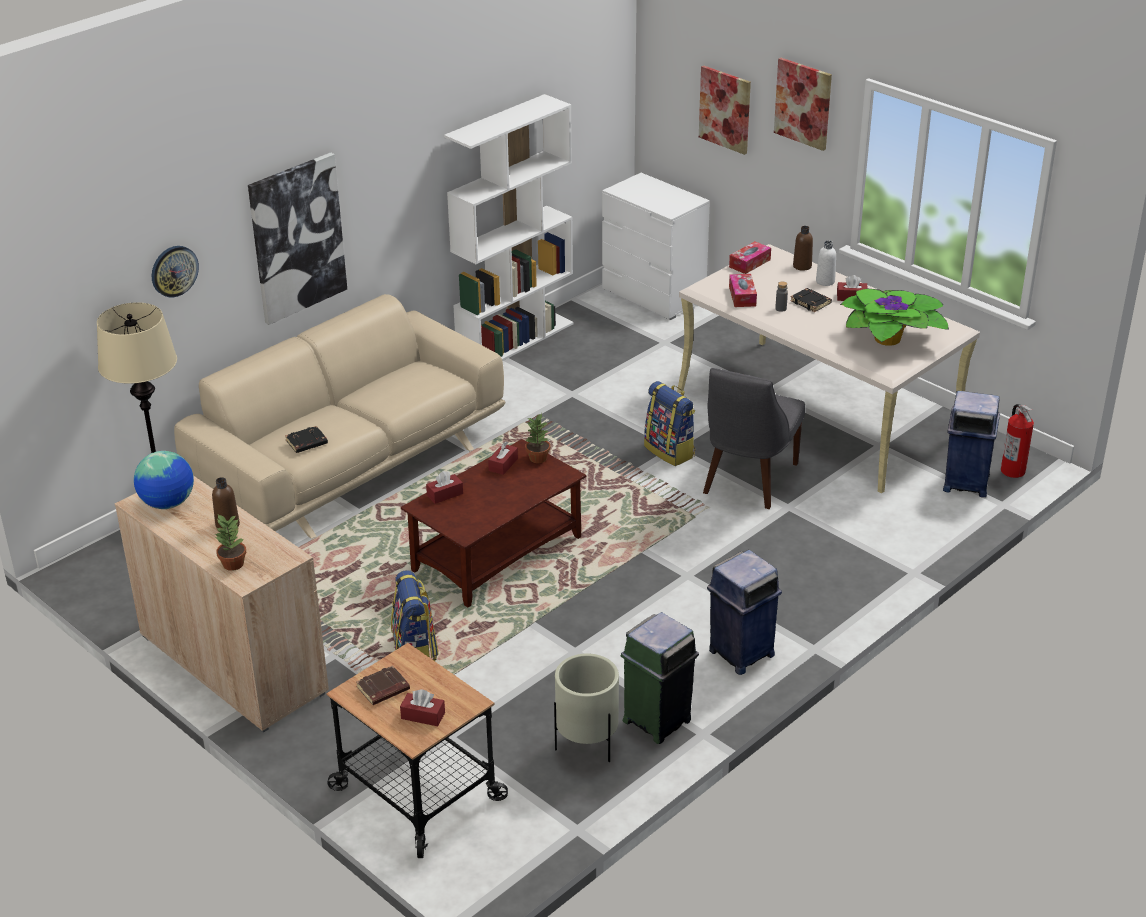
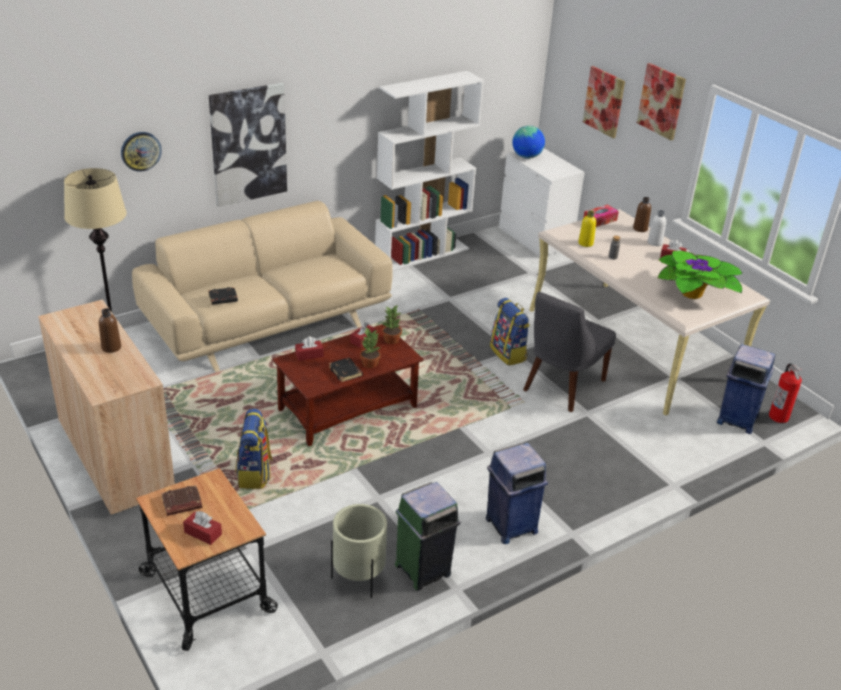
camera: 10 degrees right, 0 degrees up
(168, 503) = (76, 323): globe -> globe (527, 157)
(232, 564) = (99, 378): potted plant -> potted plant (369, 363)
(742, 296) = (585, 243): tissue box -> yellow bottle
(811, 302) = (638, 256): black book -> black book (346, 372)

